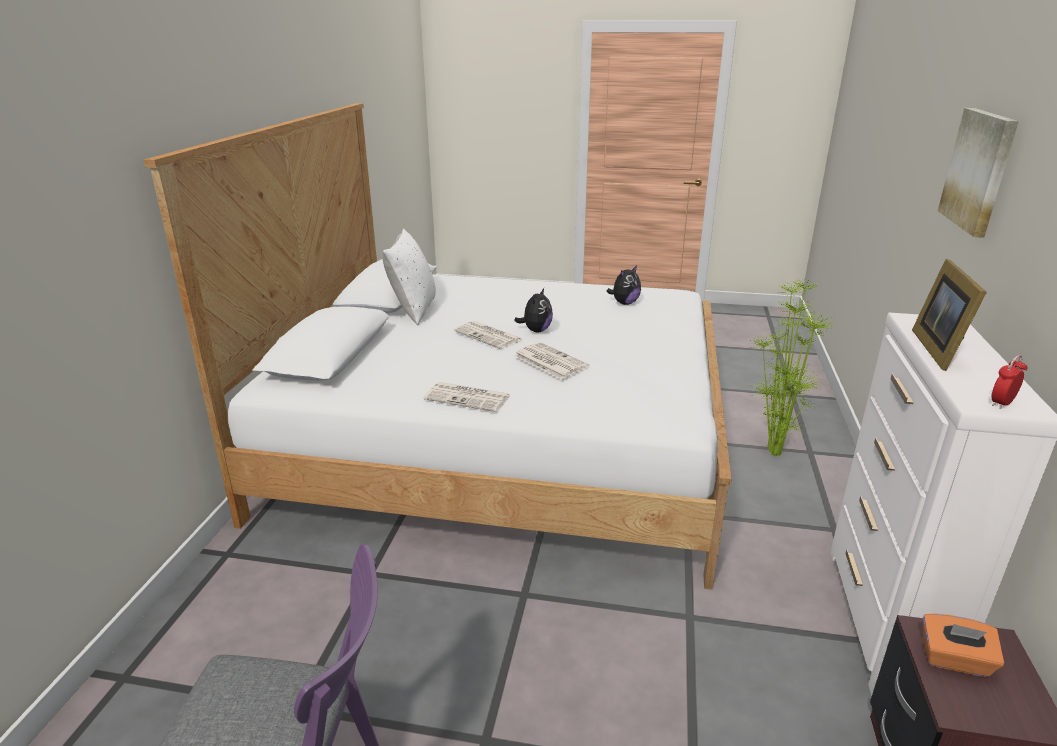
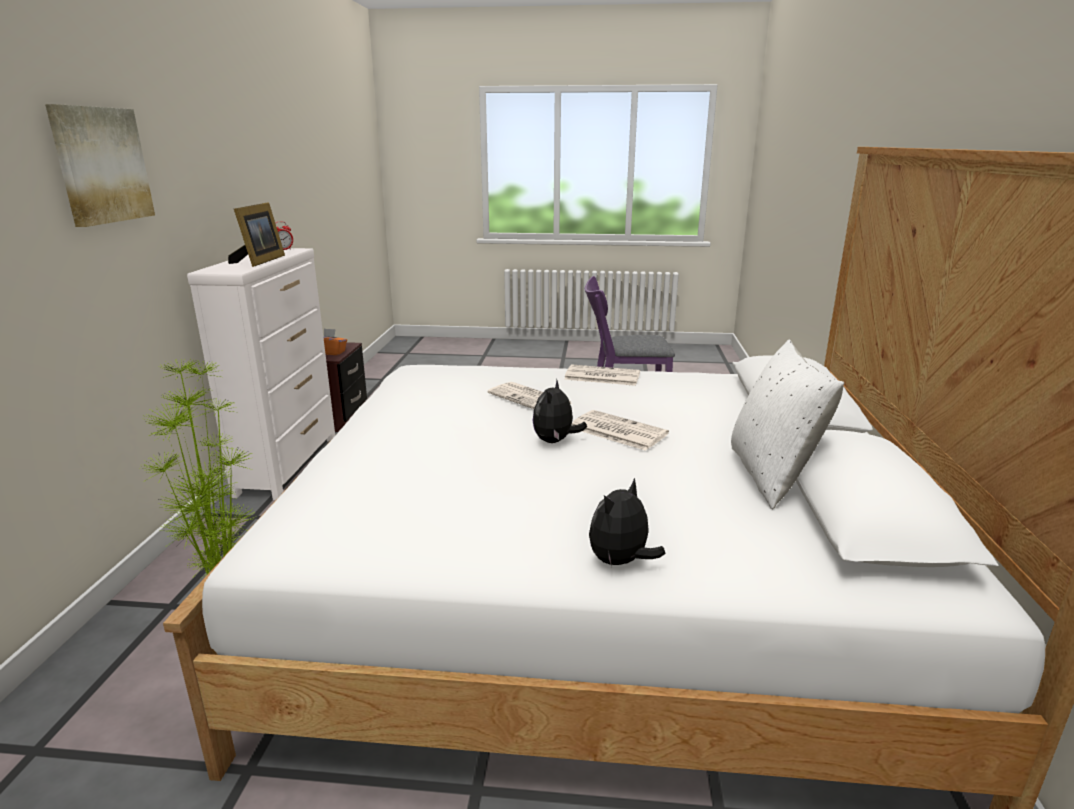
camera: 175 degrees right, 5 degrees down
(624, 303) = (402, 507): plush toy -> plush toy (621, 562)

